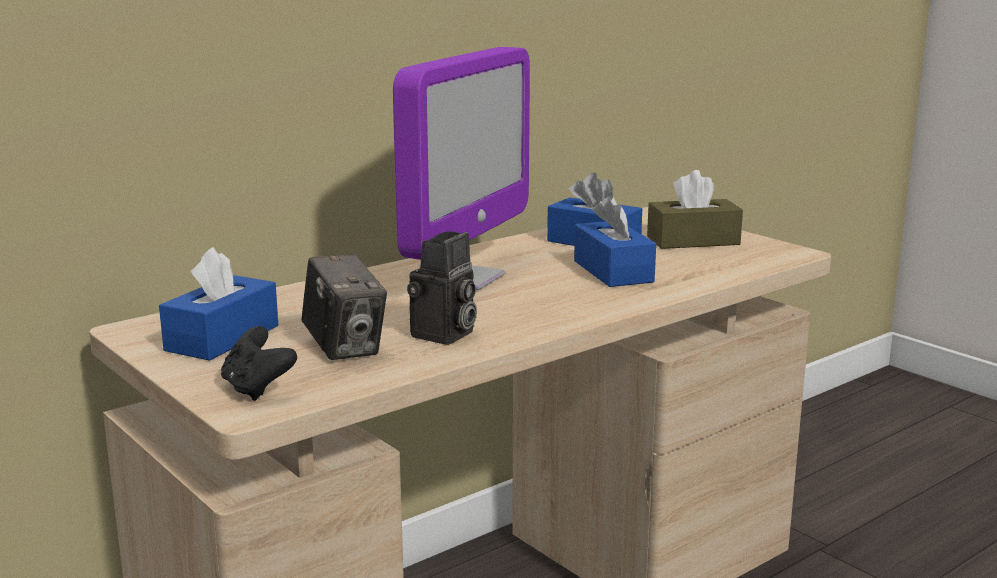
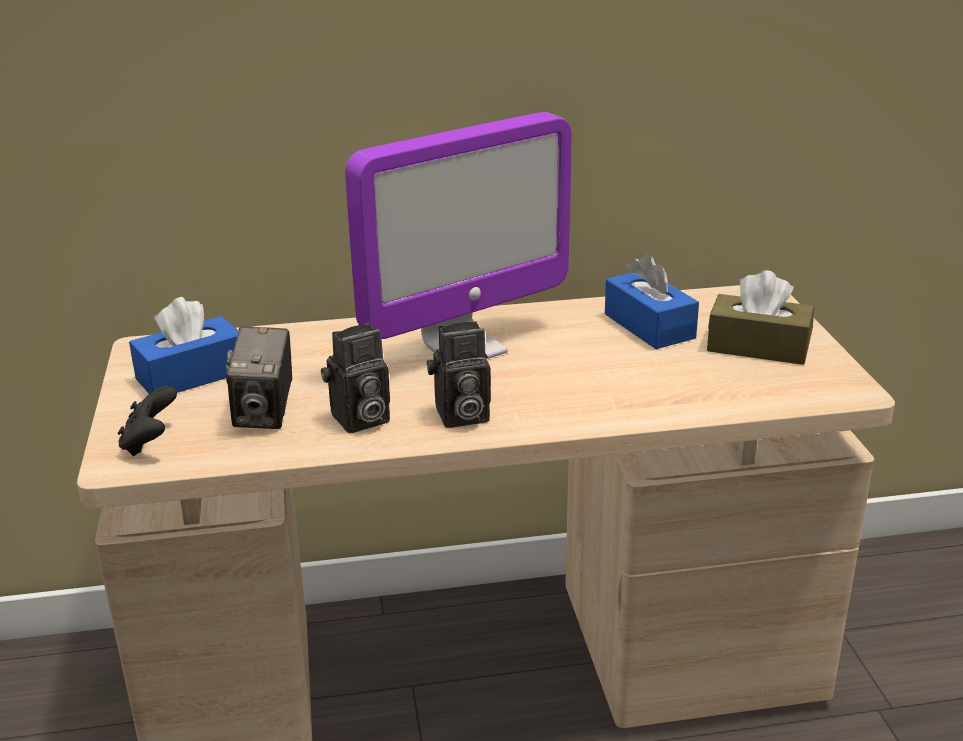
camera: 30 degrees right, 10 degrees up
(529, 317) = (460, 416): none -> camera
(613, 271) = (615, 373): blue tissue box -> none

